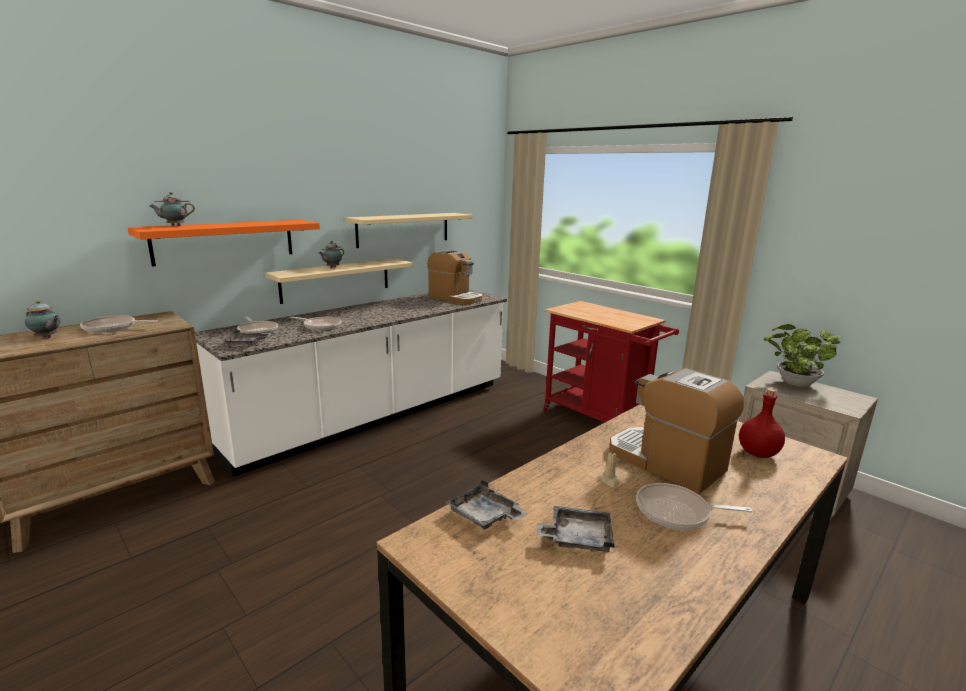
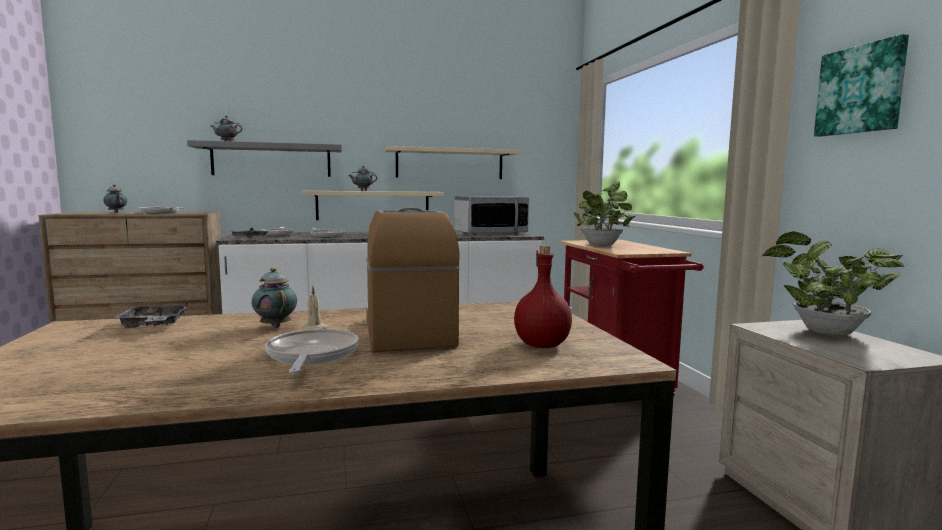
camera: 30 degrees right, 10 degrees down
(225, 241) = (272, 160): orange shelf -> grey shelf
(455, 298) = (490, 233): coffee machine -> microwave
(574, 484) = (275, 326): none -> teapot
(577, 538) = (177, 348): grey tray -> none
(592, 315) = (602, 245): none -> potted plant
(677, 512) = (311, 356): frying pan -> frying pan turned 45 degrees clockwise
(810, 222) = (861, 90): none -> picture

